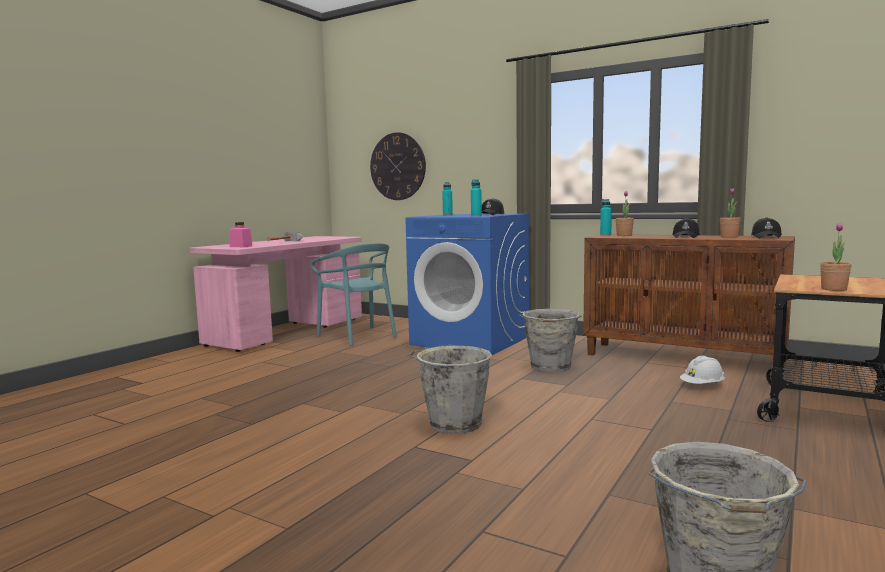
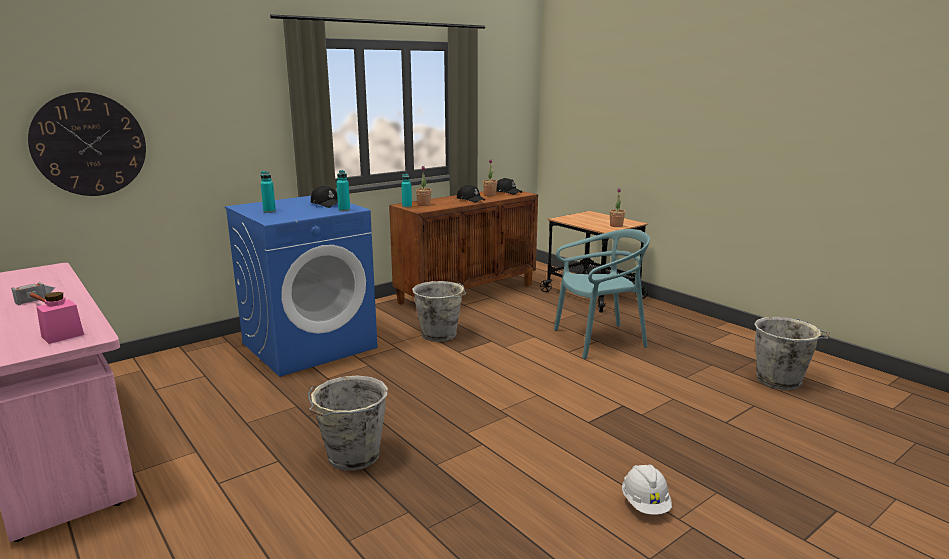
camera: 70 degrees left, 10 degrees up
(358, 336) = (183, 399): turquoise chair -> turquoise chair (599, 340)
(452, 424) = (548, 399): grey bucket -> grey bucket (352, 457)
(702, 386) = (531, 306): white hard hat -> white hard hat (645, 504)

